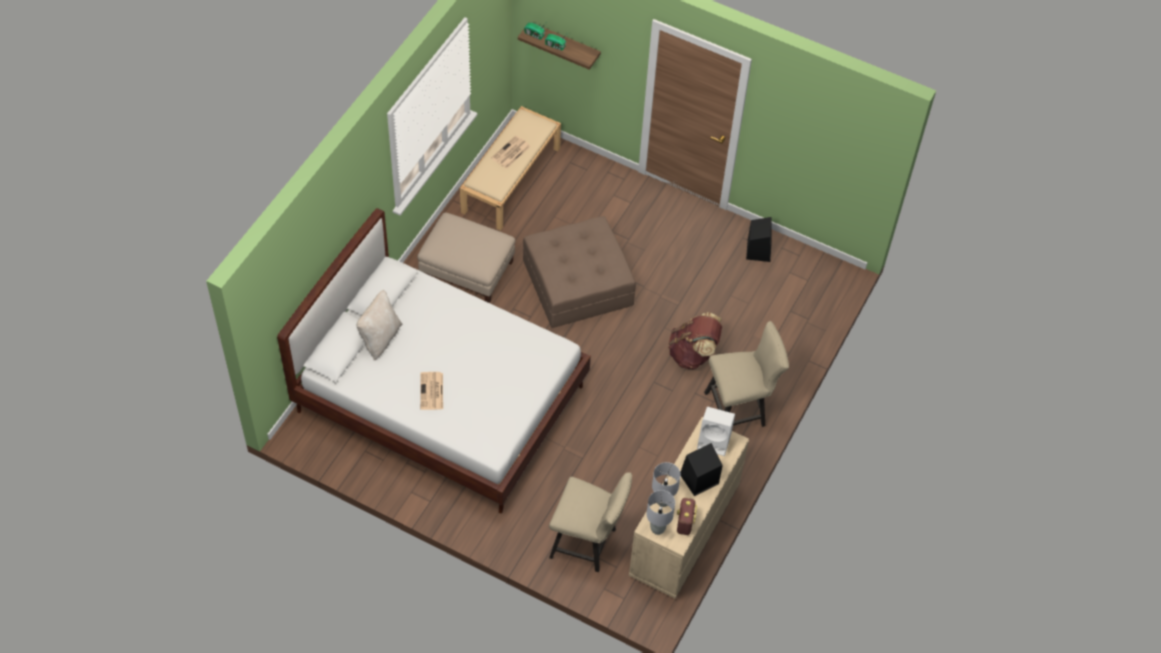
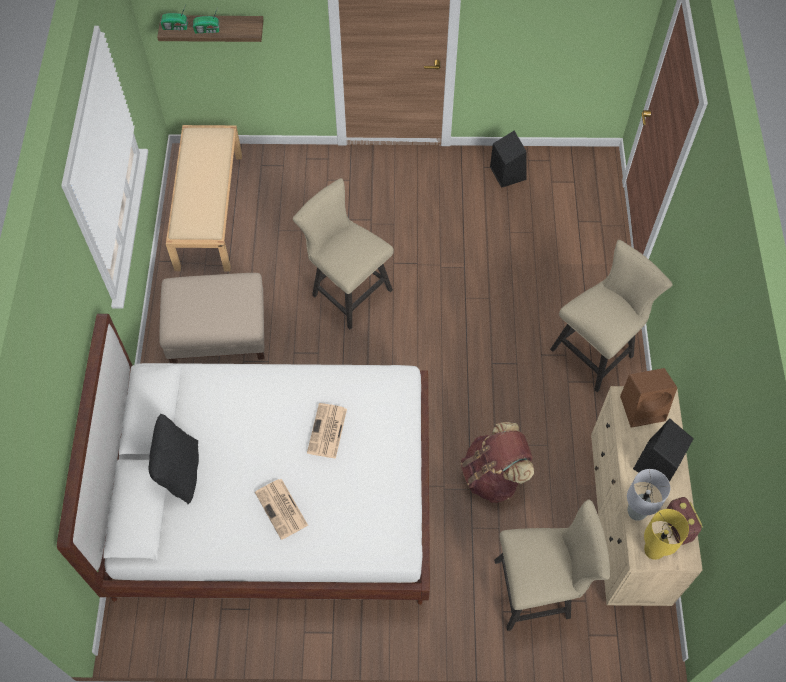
camera: 25 degrees left, 5 degrees up
(380, 338) = (180, 471): beige pillow -> black pillow
(511, 153) = (201, 180): newspaper -> newspaper (327, 432)
(578, 282) = (347, 290): brown ottoman -> beige chair
(657, 528) = (652, 551): grey table lamp -> yellow table lamp
(693, 354) = (513, 313): brown backpack -> brown backpack (493, 475)
(715, 441) = (643, 408): white speaker -> brown speaker

